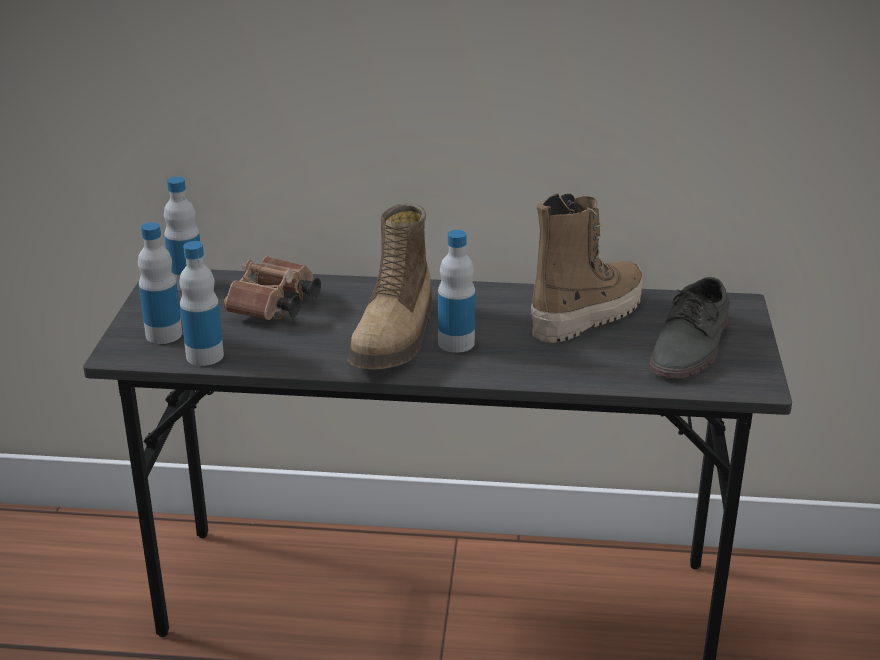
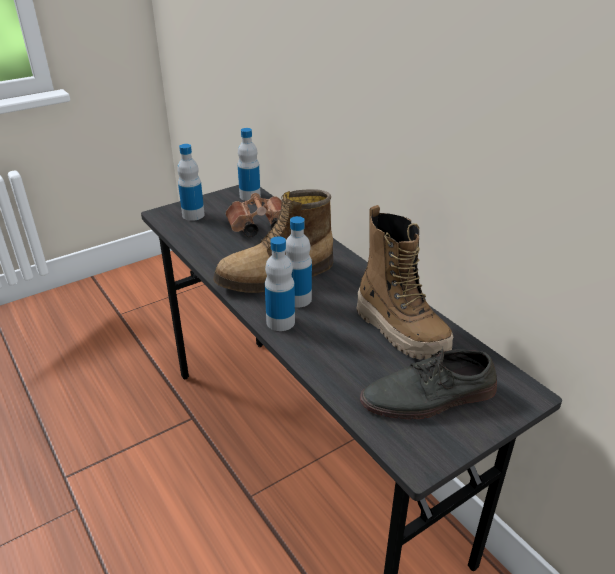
camera: 50 degrees right, 5 degrees up
(205, 356) = (186, 234): bottle -> bottle (280, 322)
(586, 315) = (401, 331): boot -> boot turned 45 degrees clockwise

